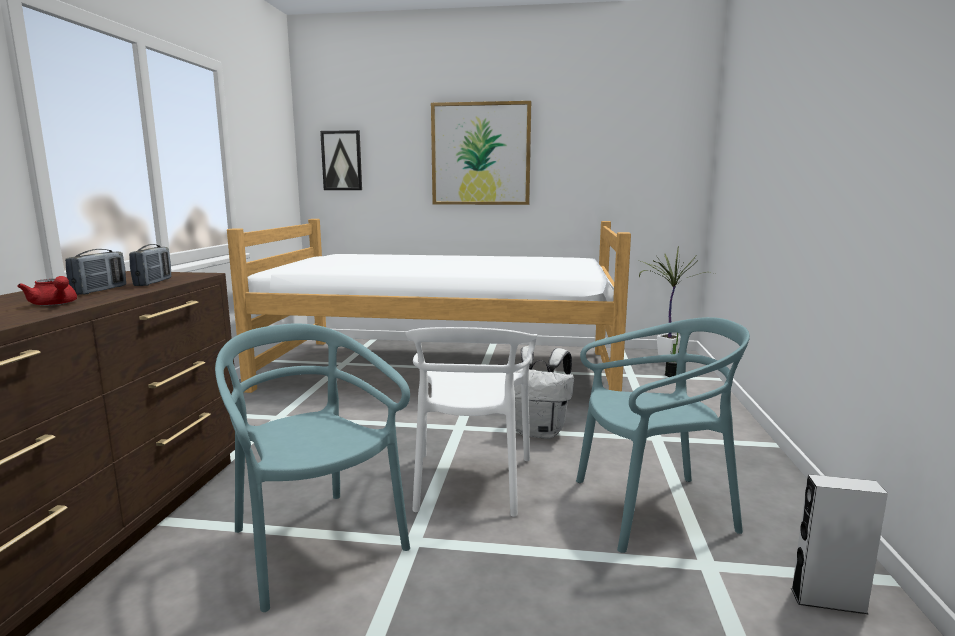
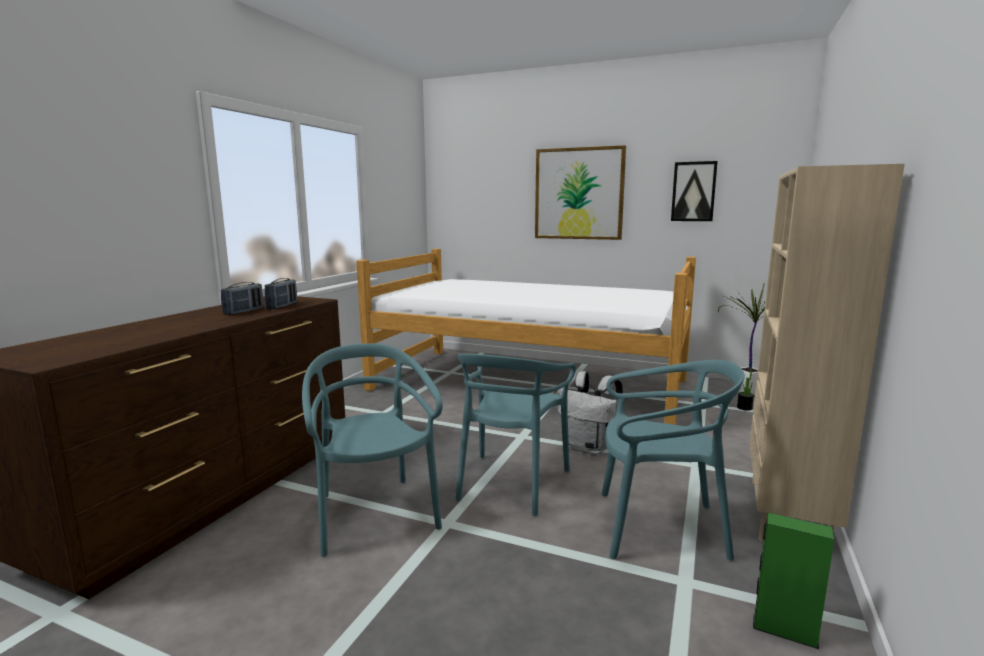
camera: 15 degrees right, 0 degrees up
(55, 304) = (209, 322): red teapot -> none
(342, 160) = (461, 199): picture -> picture (693, 191)
(470, 482) = (511, 483): white chair -> turquoise chair
(767, 478) = (788, 515): none -> beige bookcase
(828, 600) = (784, 630): grey speaker -> green speaker

